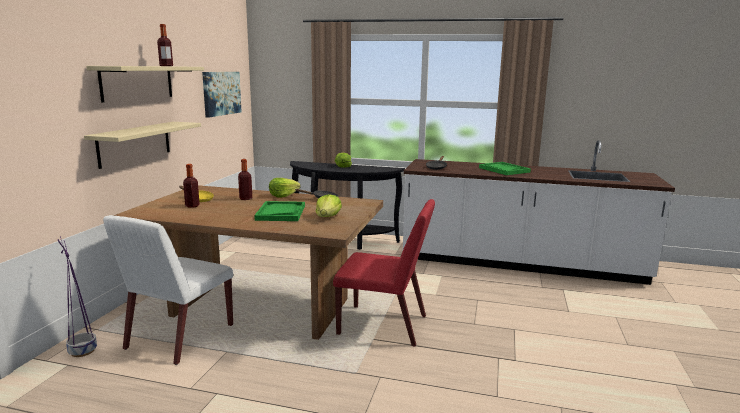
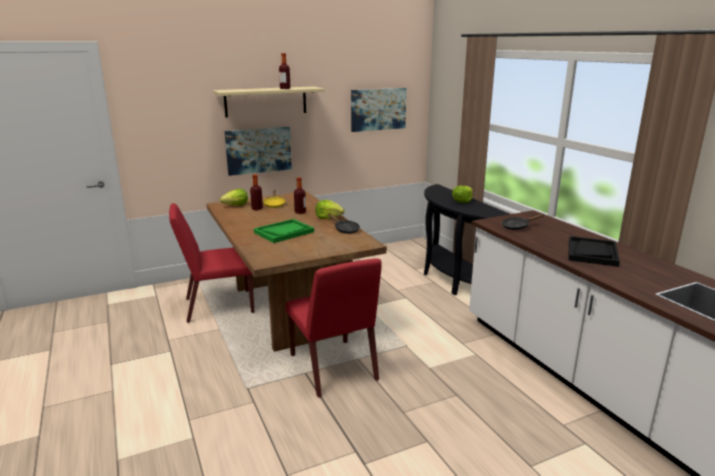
camera: 50 degrees right, 5 degrees up
(82, 351) = (172, 290): purple planter -> none
(135, 143) = (258, 150): beige shelf -> picture
(179, 337) = (218, 306): white chair -> red chair
(328, 217) = (300, 247): lettuce -> lettuce (236, 205)
(504, 170) = (592, 253): green tray -> black tray

